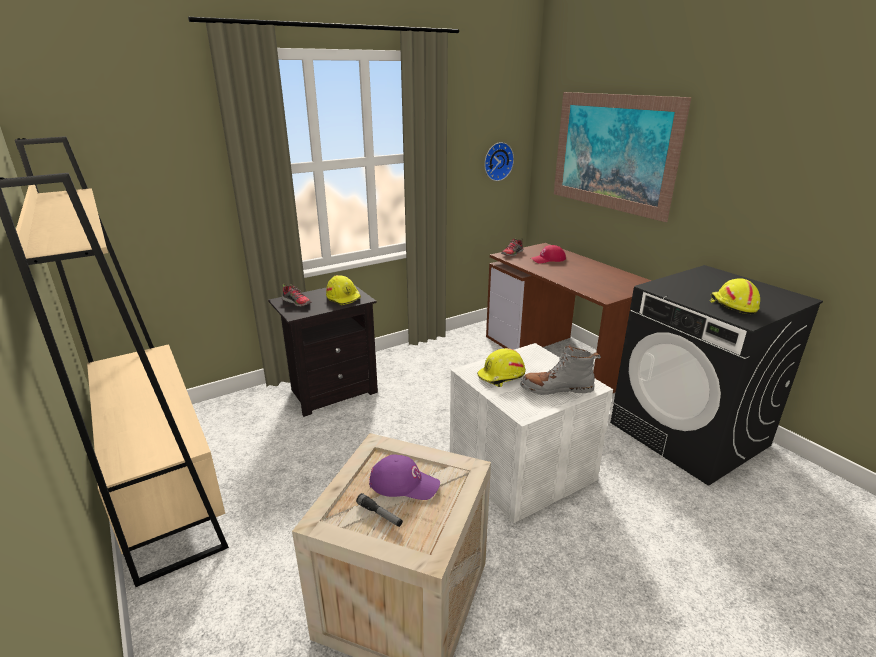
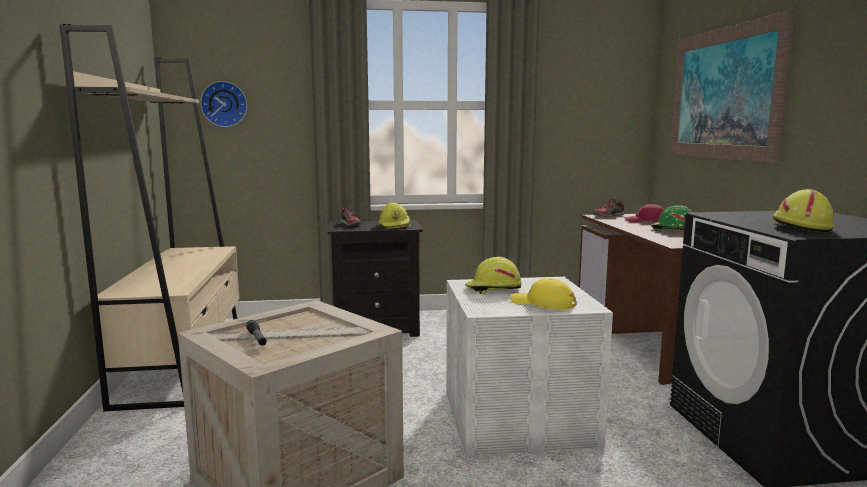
camera: 25 degrees right, 15 degrees down
(404, 483) = (303, 328): purple cap -> none
(497, 161) = (605, 118): wall clock -> wall clock (224, 104)
(556, 389) = (543, 303): grey boot -> yellow cap
(581, 273) = (673, 230): none -> green hard hat

